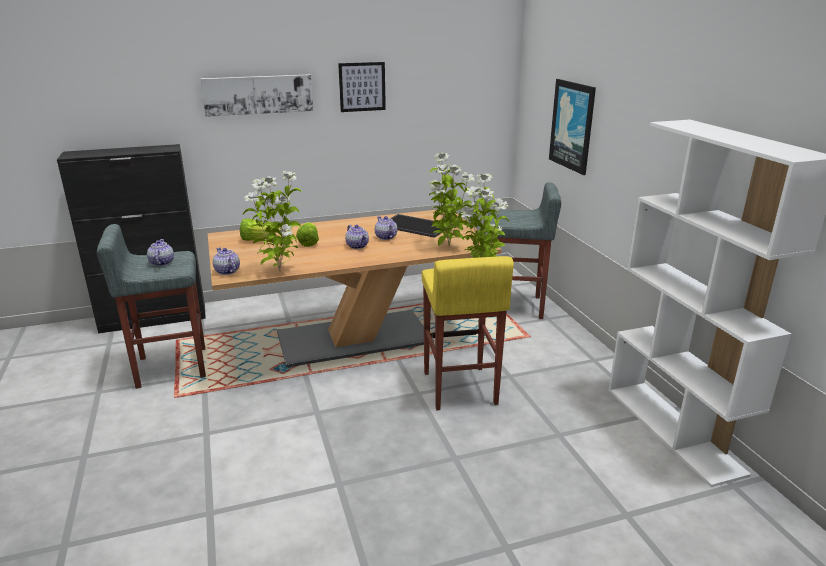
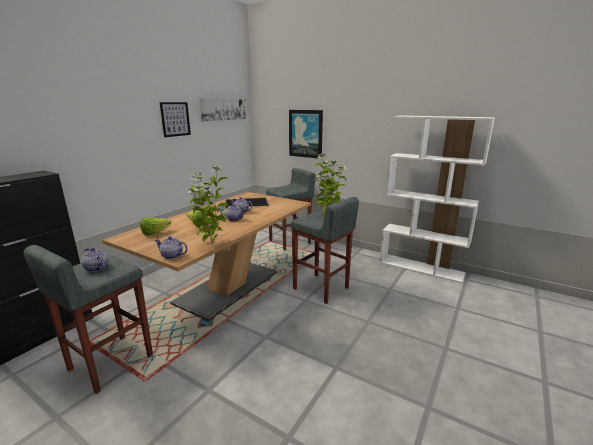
camera: 40 degrees left, 5 degrees down
(258, 94) = (105, 125): picture -> picture (223, 109)
(448, 247) = (284, 208): potted plant -> none
(459, 388) = (321, 289): yellow stool -> grey stool

